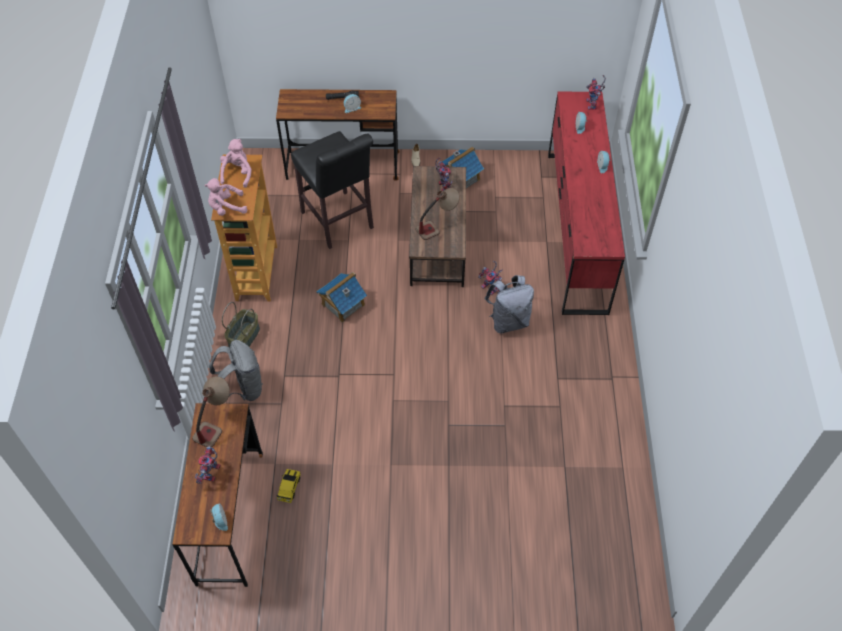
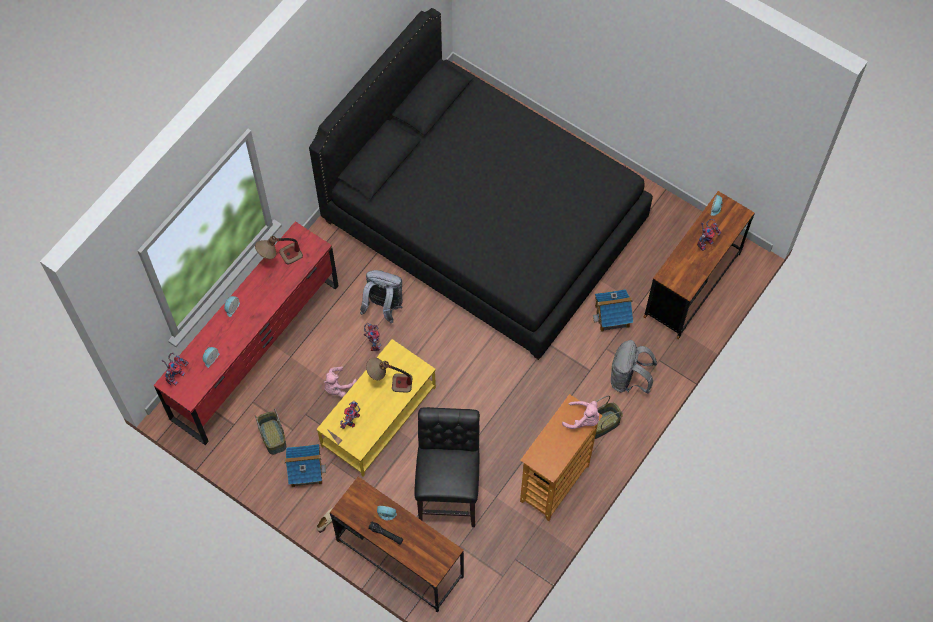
camera: 145 degrees left, 10 degrees up
(215, 423) = (684, 277): table lamp -> table lamp (280, 259)
(238, 173) = (553, 451): pink plush toy -> pink plush toy (338, 387)
(289, 487) = (639, 280): toy car -> none
(342, 305) = (502, 405): toy house -> toy house (612, 316)
(437, 240) = (379, 417): brown coffee table -> yellow coffee table
(484, 451) = (484, 222): none -> black bed
(504, 185) = (273, 437): none -> basket

